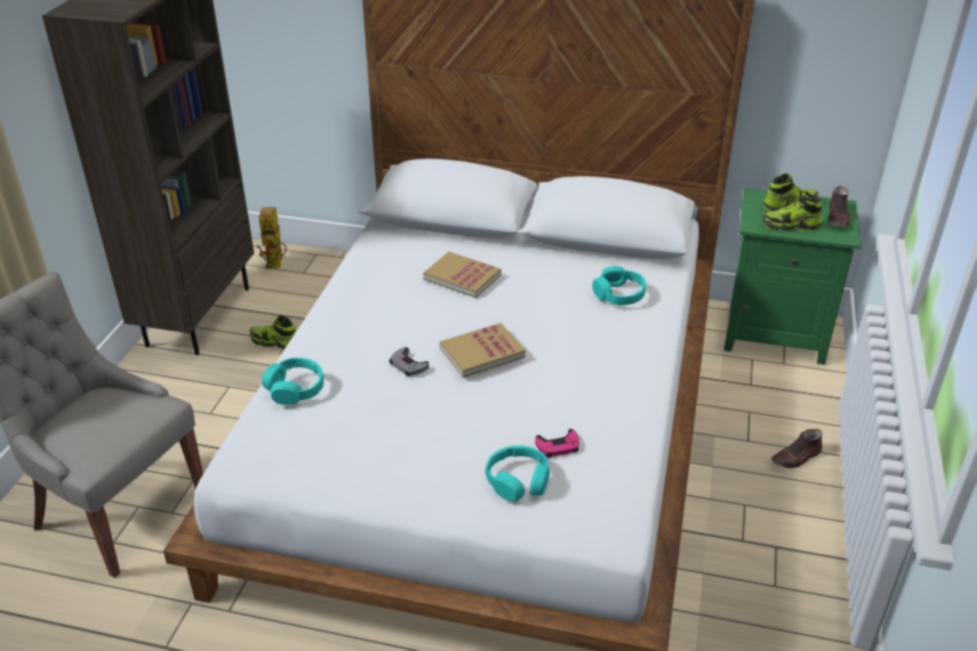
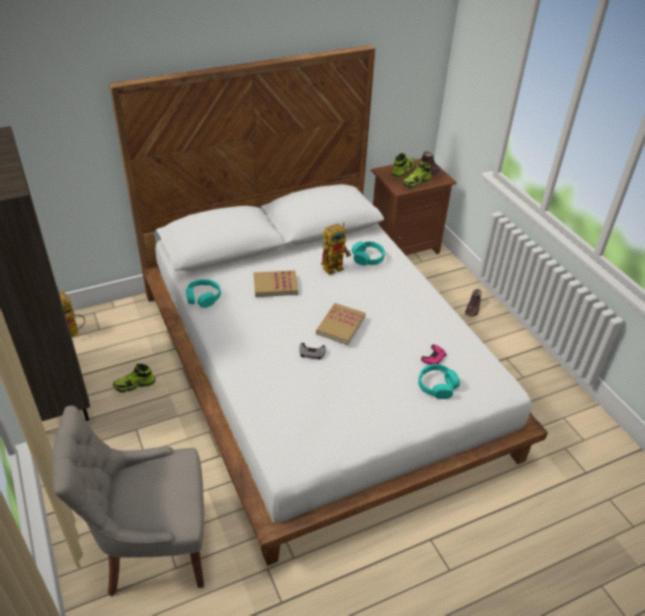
camera: 40 degrees left, 5 degrees up
(295, 388) = (266, 400): turquoise headphones -> turquoise headphones (203, 297)
(563, 287) = (335, 266): none -> toy robot
(774, 334) = (403, 247): green nightstand -> brown nightstand

